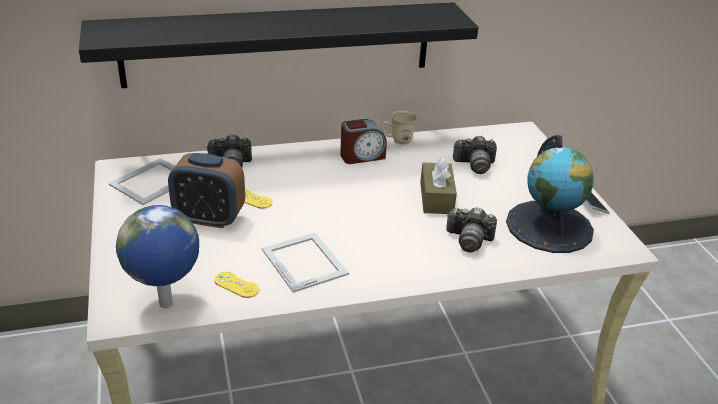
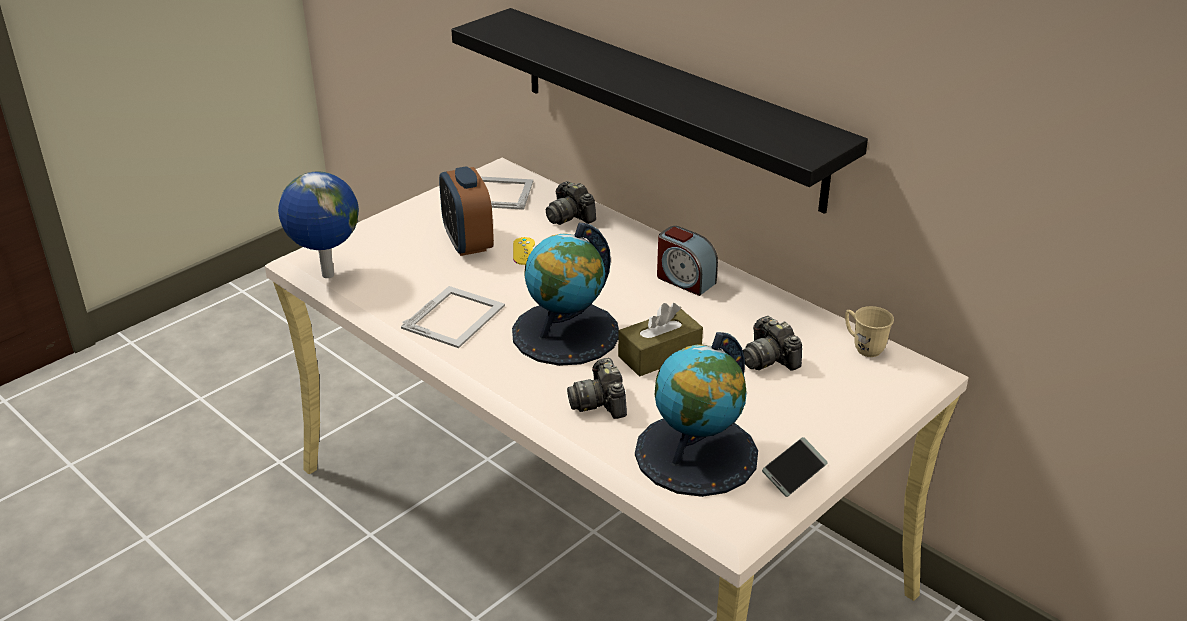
camera: 60 degrees right, 0 degrees up
(236, 285) = (384, 296): yellow game controller -> none
(376, 222) = (566, 333): none -> globe
(397, 140) = (751, 289): beige mug -> beige mug (863, 347)

